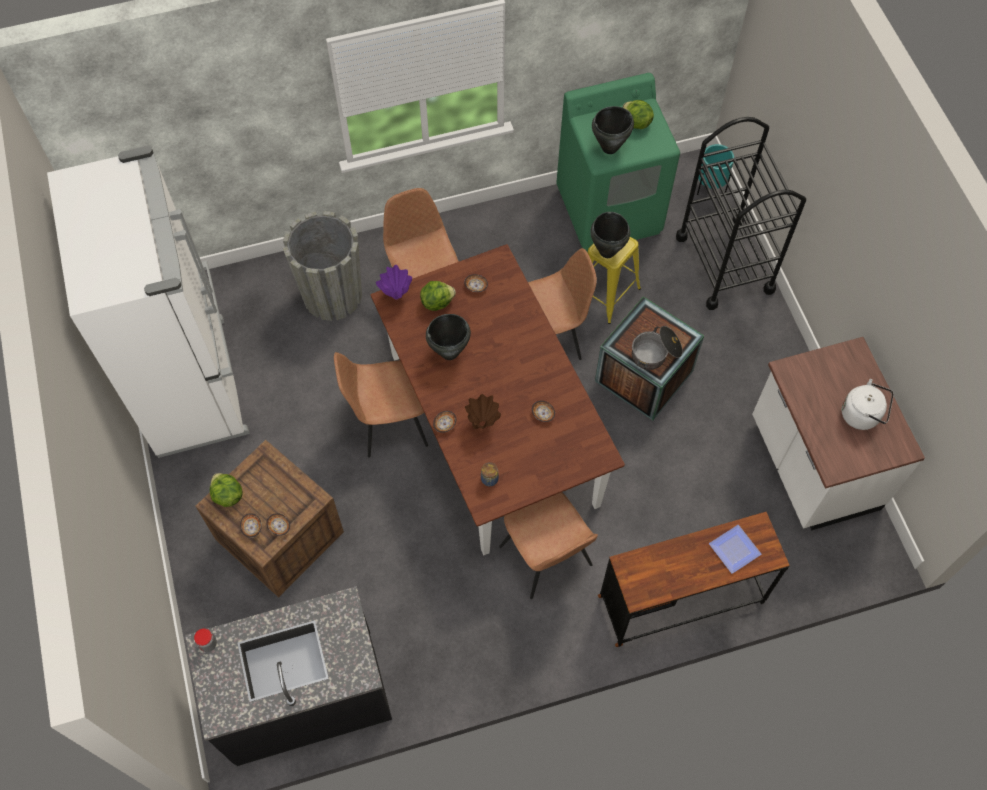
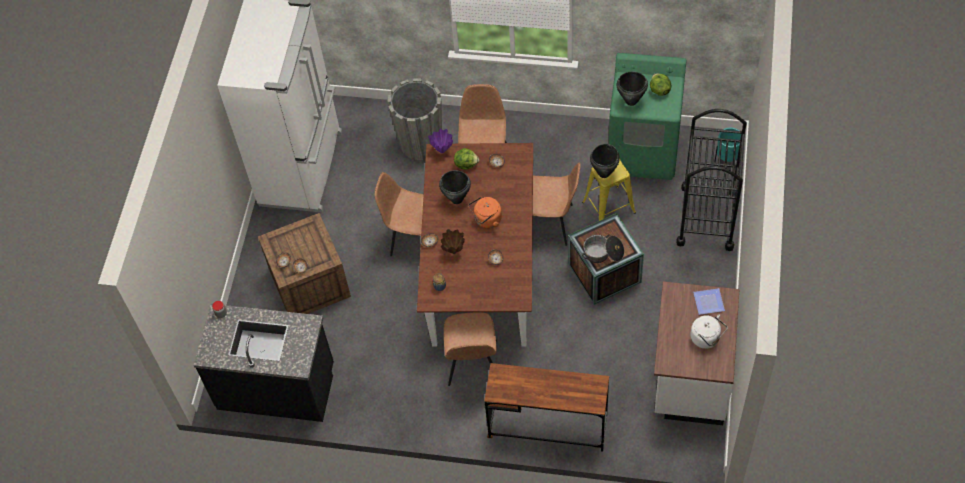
camera: 30 degrees right, 5 degrees down
(227, 495) = (279, 237): lettuce -> none
(503, 366) = (486, 220): none -> orange kettle
(736, 550) = (575, 391): plate -> plate (710, 303)

